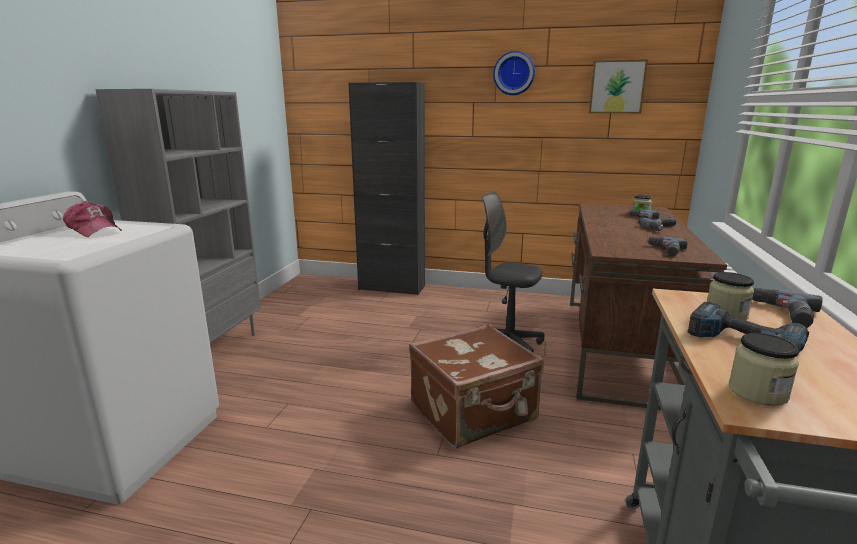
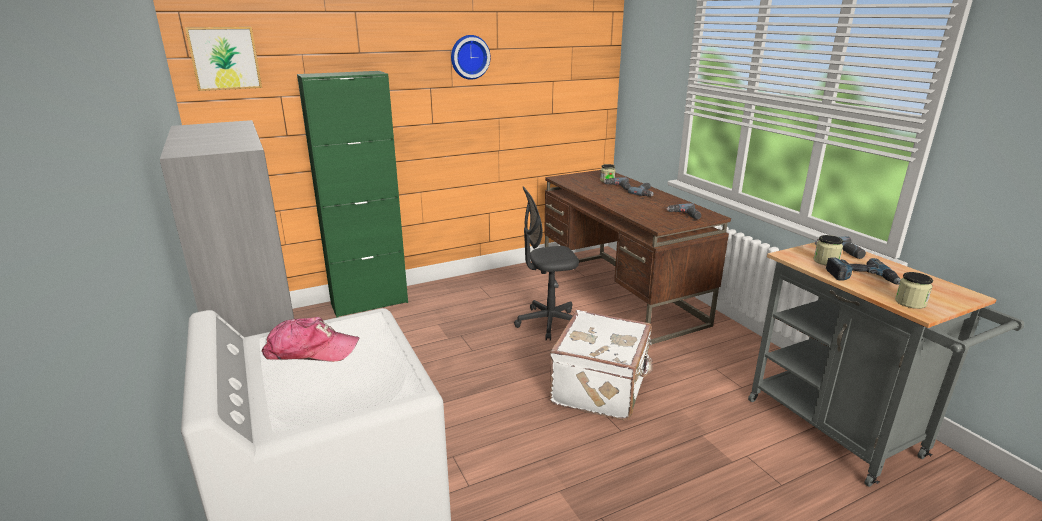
camera: 40 degrees left, 5 degrees up
(391, 288) = (369, 303): black cabinet -> green cabinet
(474, 413) = (601, 388): brown suitcase -> white suitcase
(617, 87) = (557, 67): picture -> picture (225, 58)

